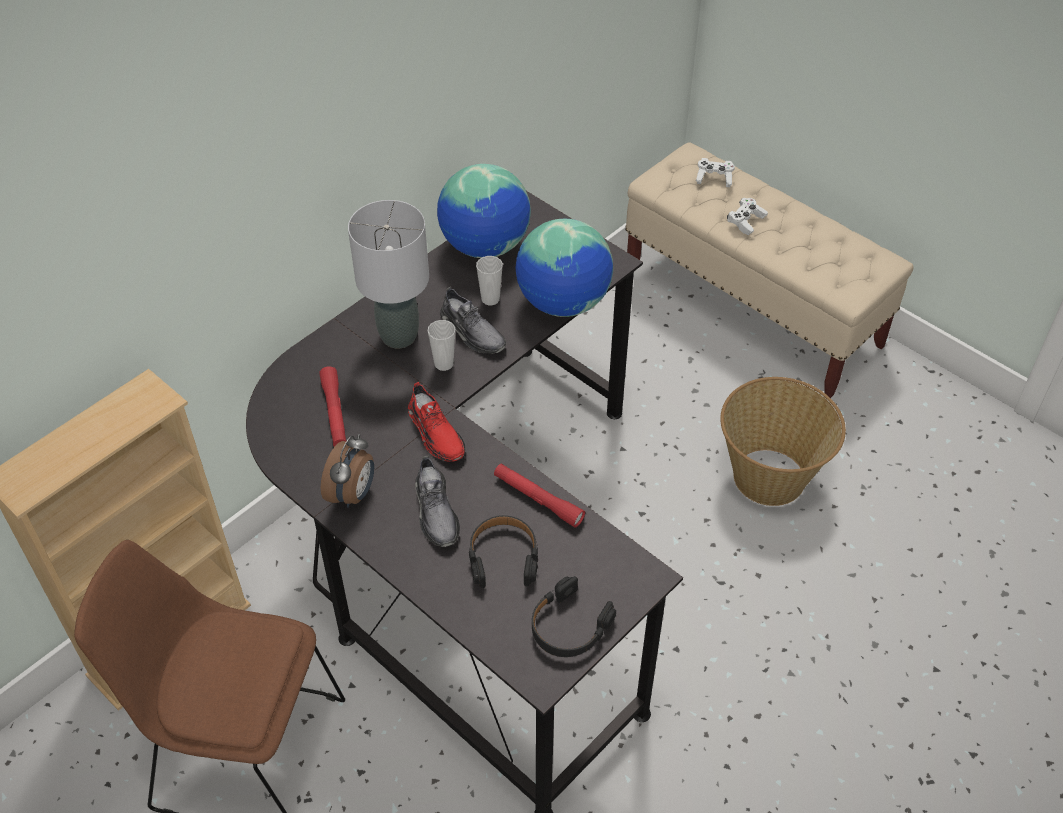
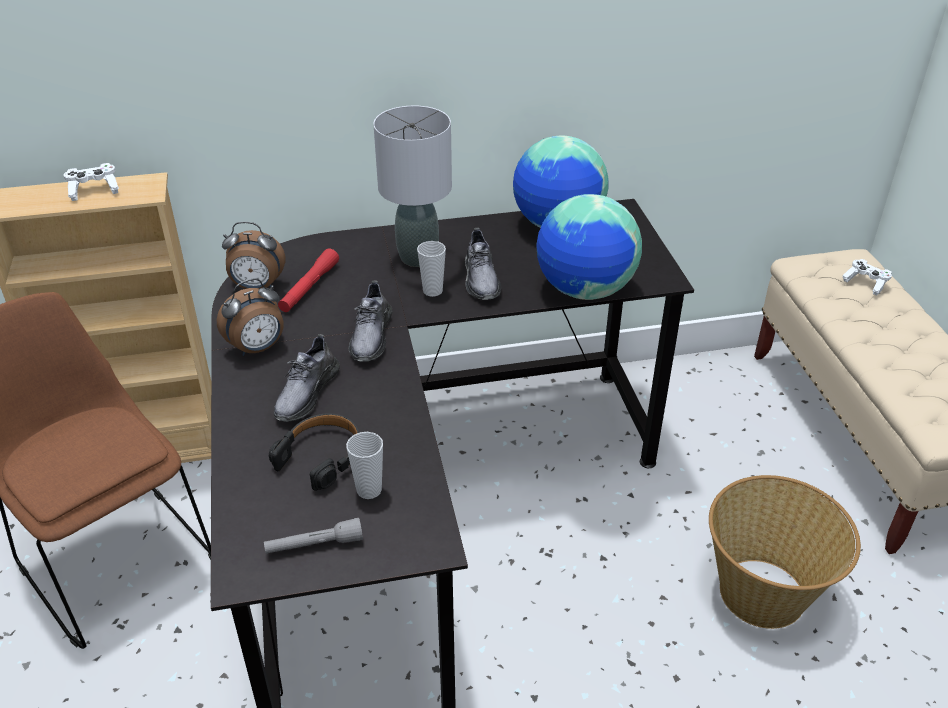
camera: 35 degrees right, 10 degrees down
(288, 436) = (257, 287): none -> alarm clock
(436, 433) = (371, 336): red shoe -> grey shoe
(490, 299) = (522, 262): cup -> cup (369, 490)
(538, 499) = (401, 427): red flashlight -> none
(569, 626) = (314, 545): black headphones -> grey flashlight
(746, 221) = (870, 328): white game controller -> white game controller (94, 190)

